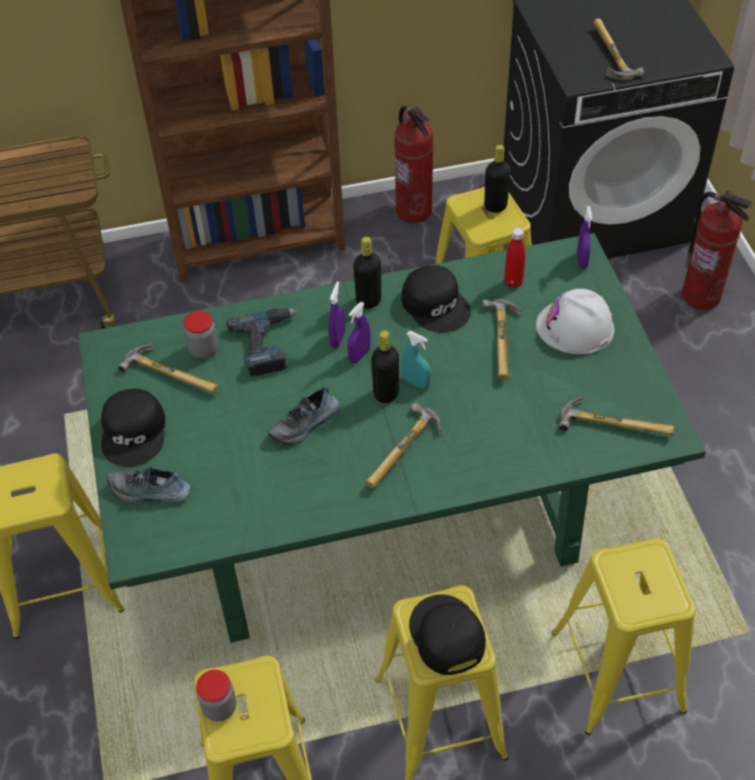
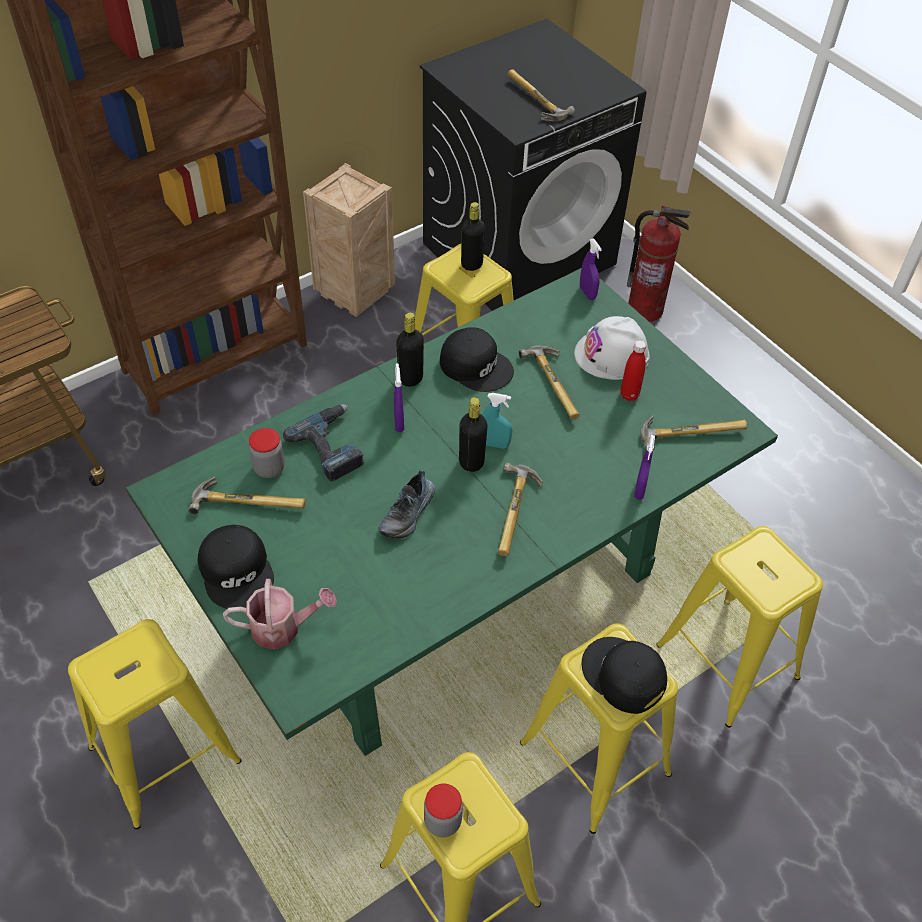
camera: 25 degrees left, 0 degrees up
(149, 492) = (283, 627): shoe -> watering can
(359, 355) = (427, 432): purple spray bottle -> purple spray bottle (640, 489)
(413, 211) = (356, 293): fire extinguisher -> crate
(513, 282) = (536, 327): red bottle -> red bottle (629, 395)

